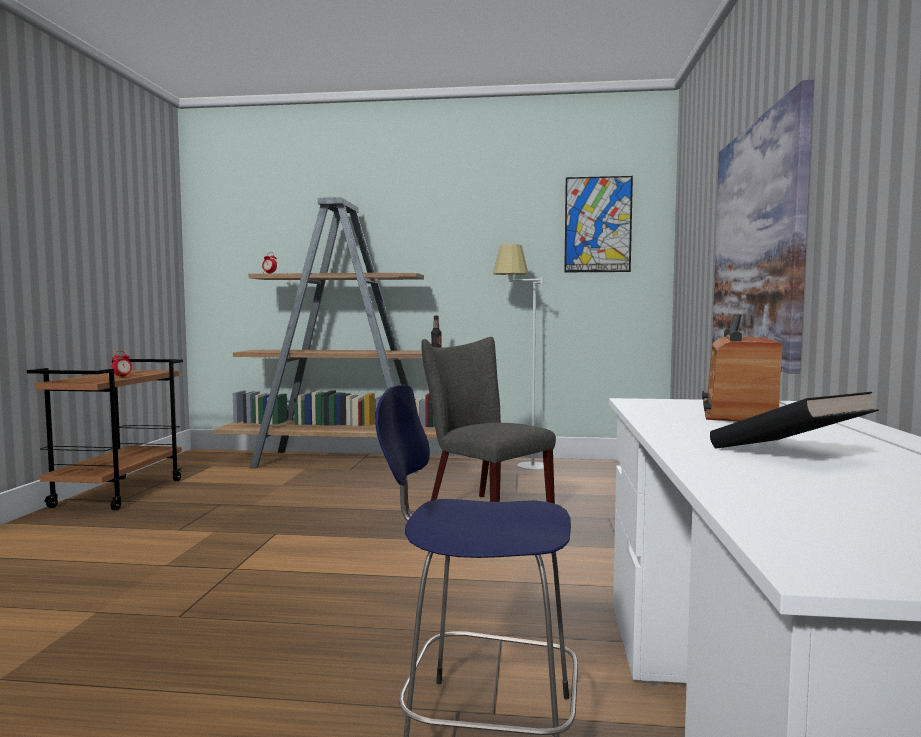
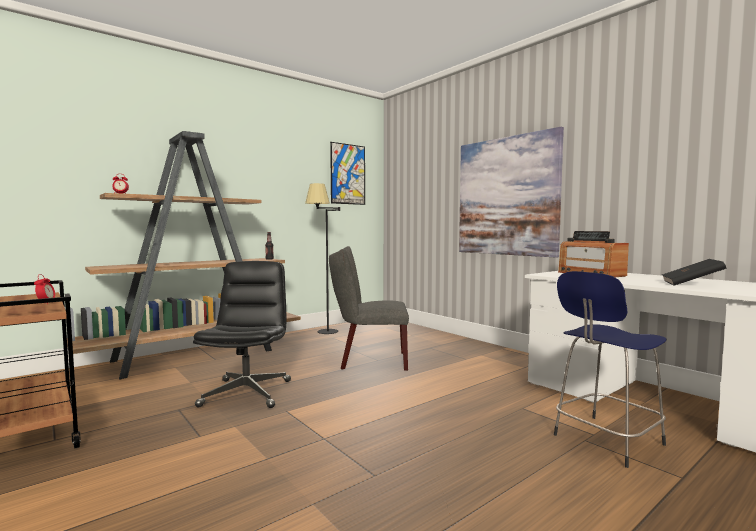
camera: 45 degrees left, 0 degrees up
(292, 507) = (247, 393): none -> black office chair
(520, 467) = (323, 333): white floor lamp -> black floor lamp

